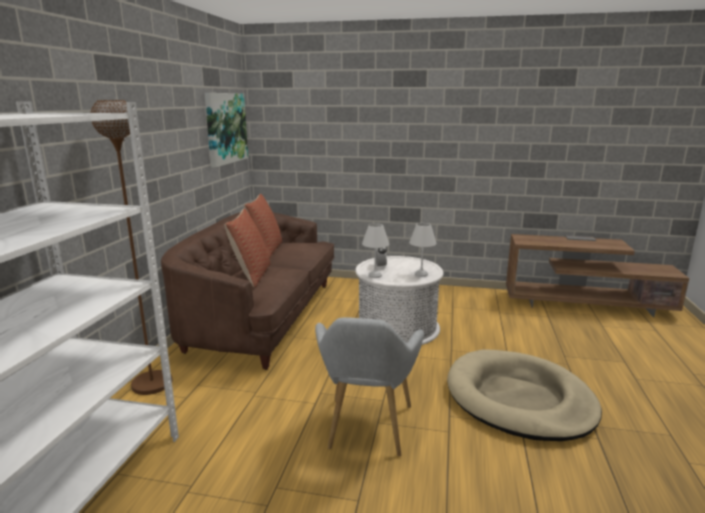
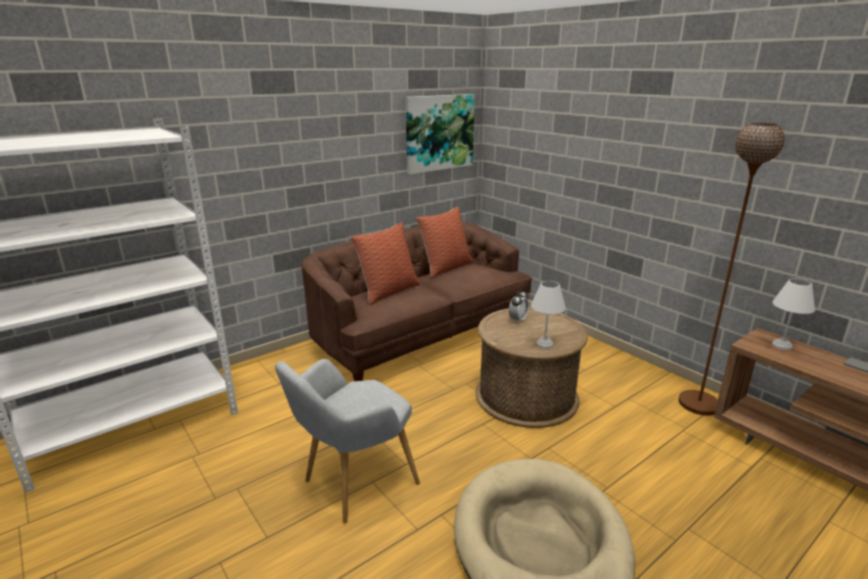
camera: 40 degrees right, 5 degrees up
(152, 383) = (275, 362): brown floor lamp -> brown floor lamp (698, 403)
(375, 275) = (492, 329): white table lamp -> white table lamp (782, 346)
(397, 327) = (526, 396): white coffee table -> brown coffee table

